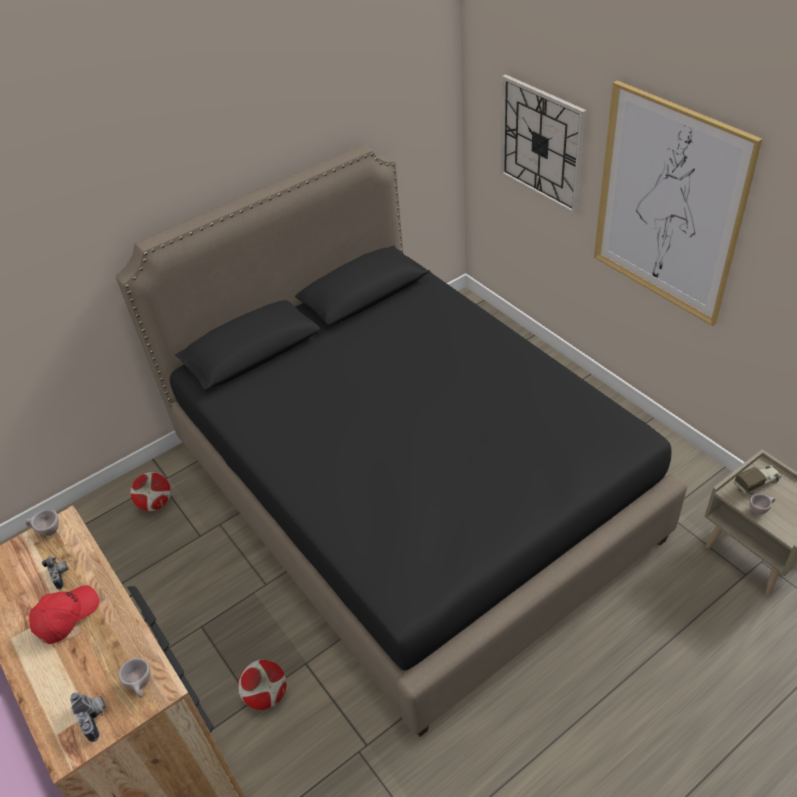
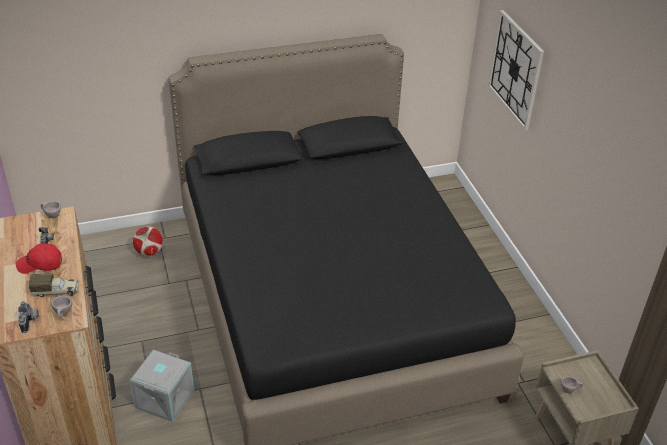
camera: 15 degrees right, 5 degrees down
(66, 616) = (40, 264): red cap -> red cap turned 150 degrees counterclockwise
(266, 695) = (164, 398): football -> grey storage box
(668, 205) = (579, 138): picture -> none
(757, 483) = (579, 372): toy truck -> toy truck (56, 291)

